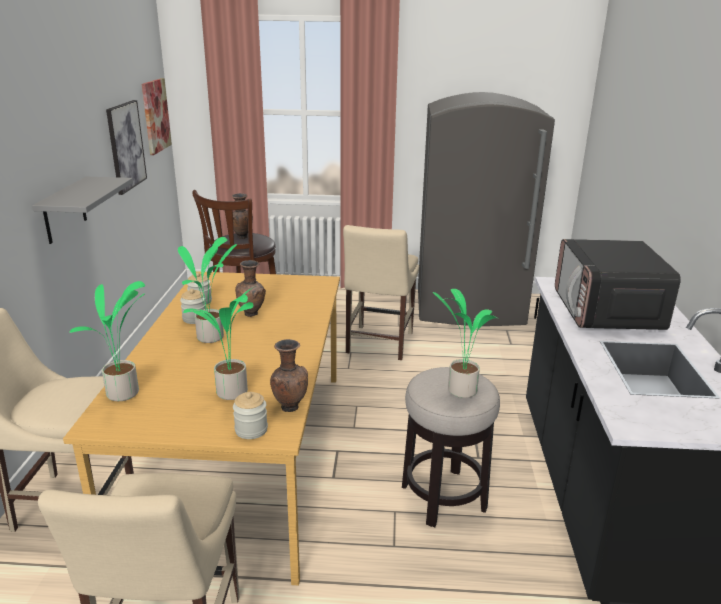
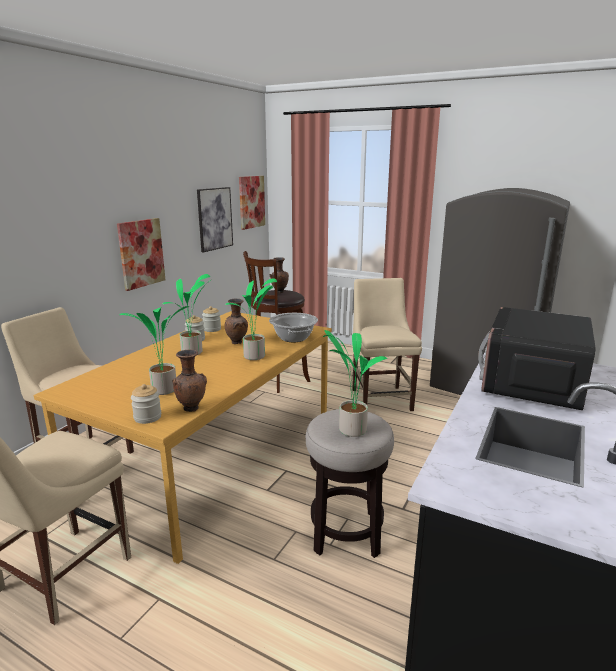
camera: 25 degrees right, 5 degrees down
(64, 210) = (141, 253): grey shelf -> picture
(124, 394) = (98, 377): potted plant -> potted plant (255, 357)
(310, 296) = (293, 338): none -> cooking pot
(378, 344) = (381, 398): beige chair -> beige chair turned 135 degrees clockwise

